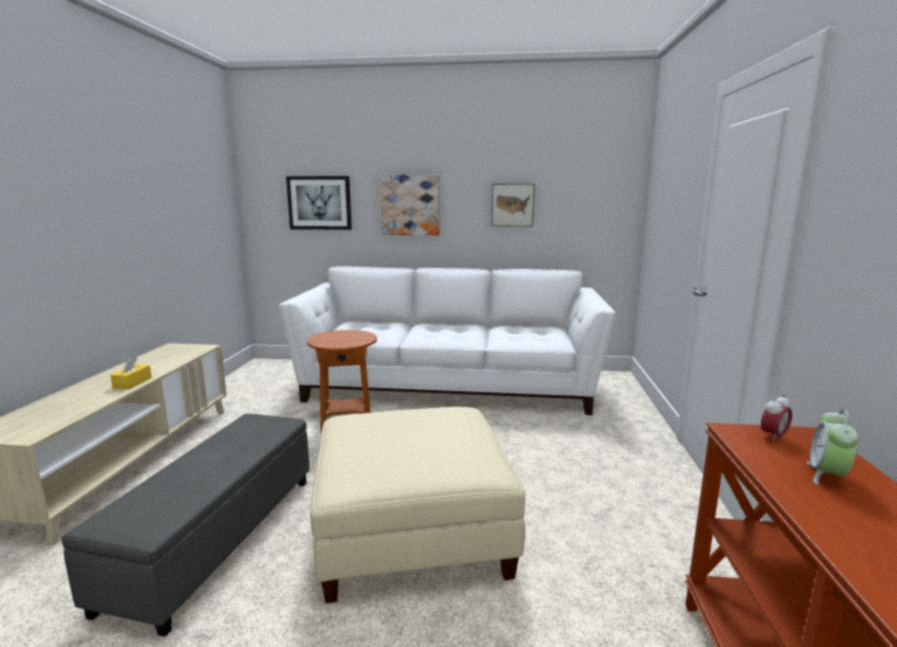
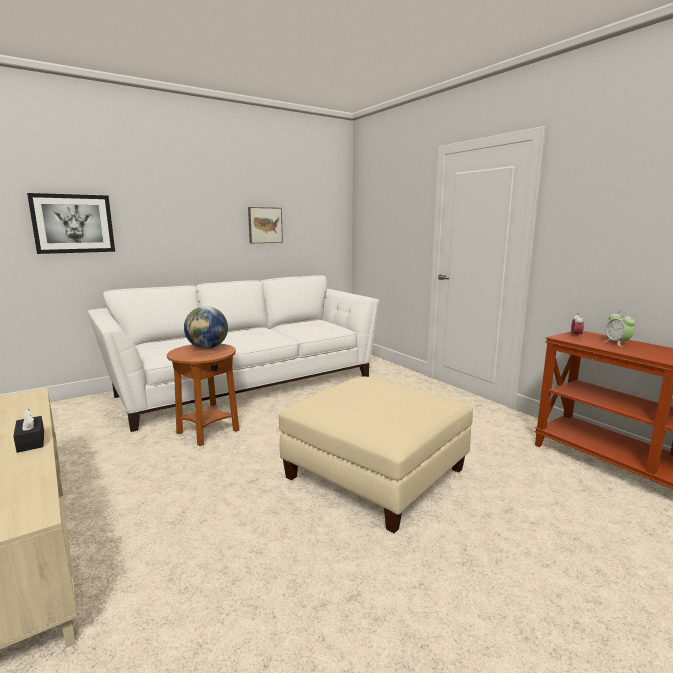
camera: 40 degrees left, 0 degrees up
(132, 383) = (31, 441): yellow tissue box -> black tissue box
(216, 538) = (245, 546): grey ottoman -> none
(353, 336) = (207, 348): none -> globe
(410, 205) = (176, 225): picture -> none

